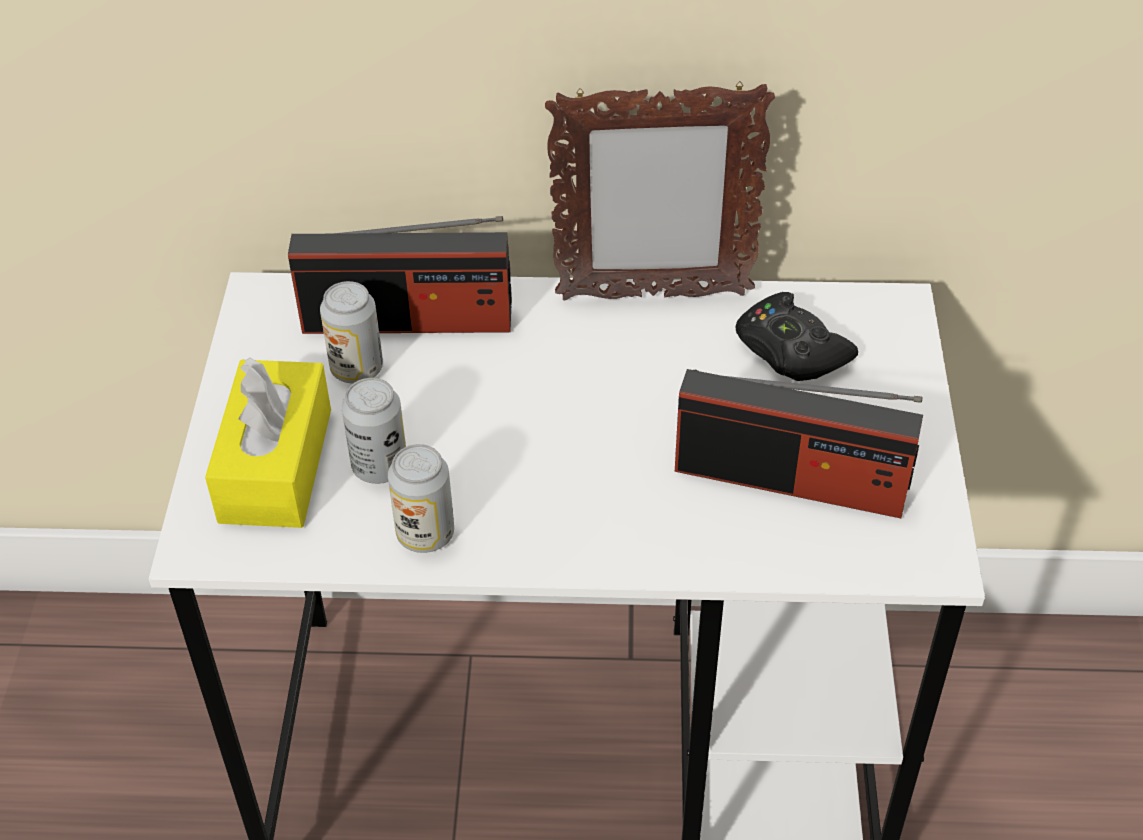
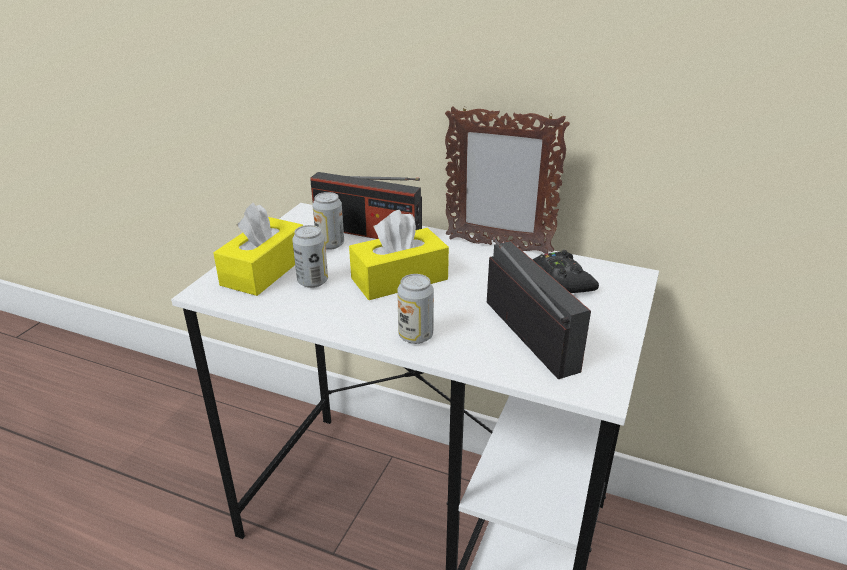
camera: 20 degrees right, 15 degrees down
(425, 534) = (314, 312): can -> can (415, 336)
(526, 419) = (399, 279): none -> yellow tissue box
(791, 479) = (530, 334): radio -> radio turned 150 degrees counterclockwise

